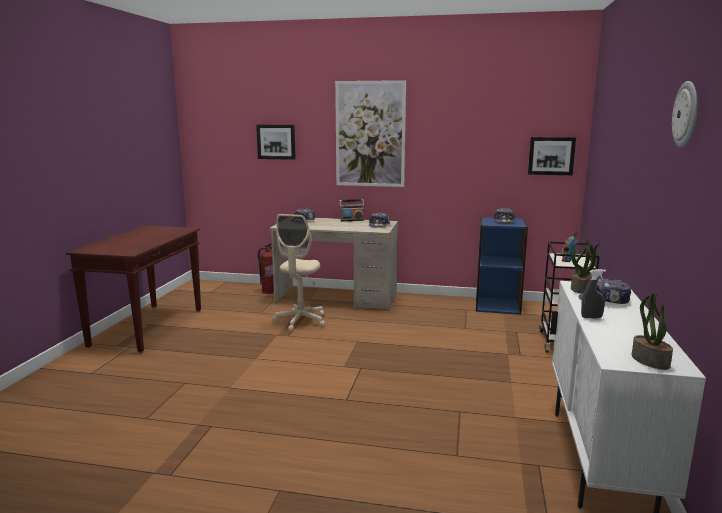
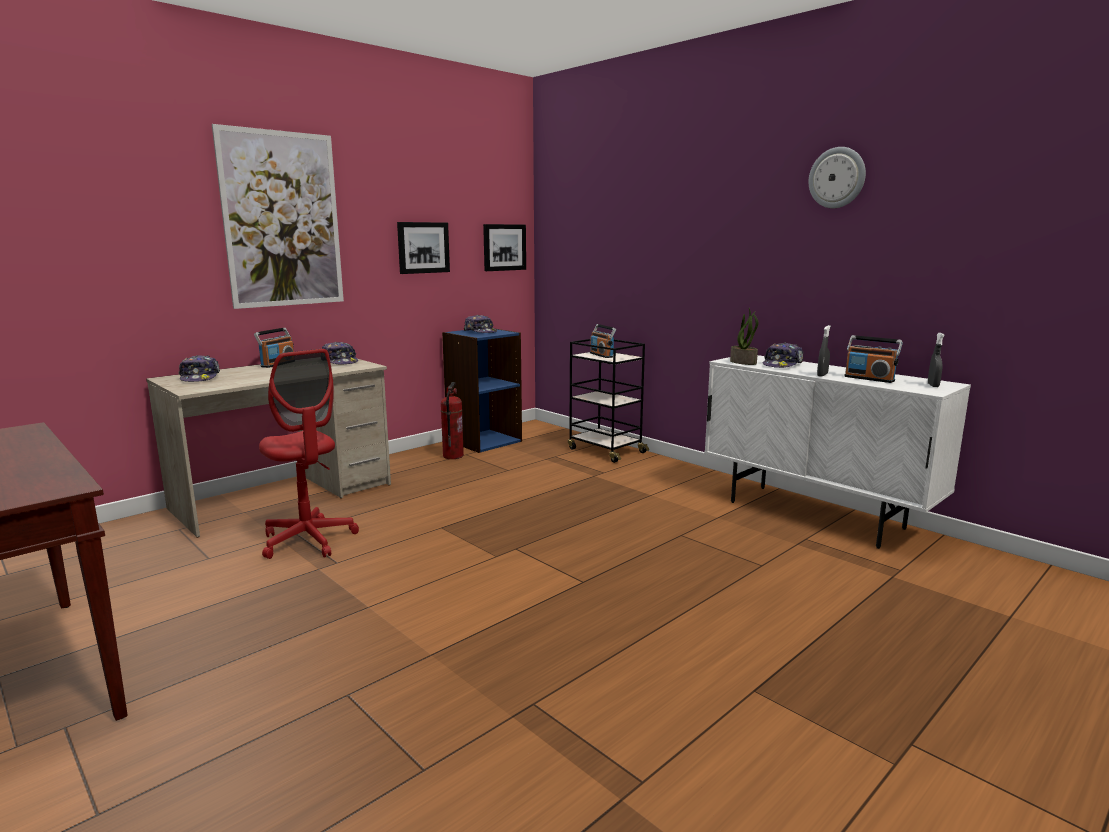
camera: 55 degrees left, 0 degrees up
(269, 291) = (142, 529): fire extinguisher -> fire extinguisher (452, 456)
(276, 141) = (95, 234): picture -> picture (423, 247)
(300, 321) = (308, 540): beige office chair -> red office chair
(618, 334) = (869, 379): none -> radio
(649, 361) = (933, 385): potted plant -> grey spray bottle

